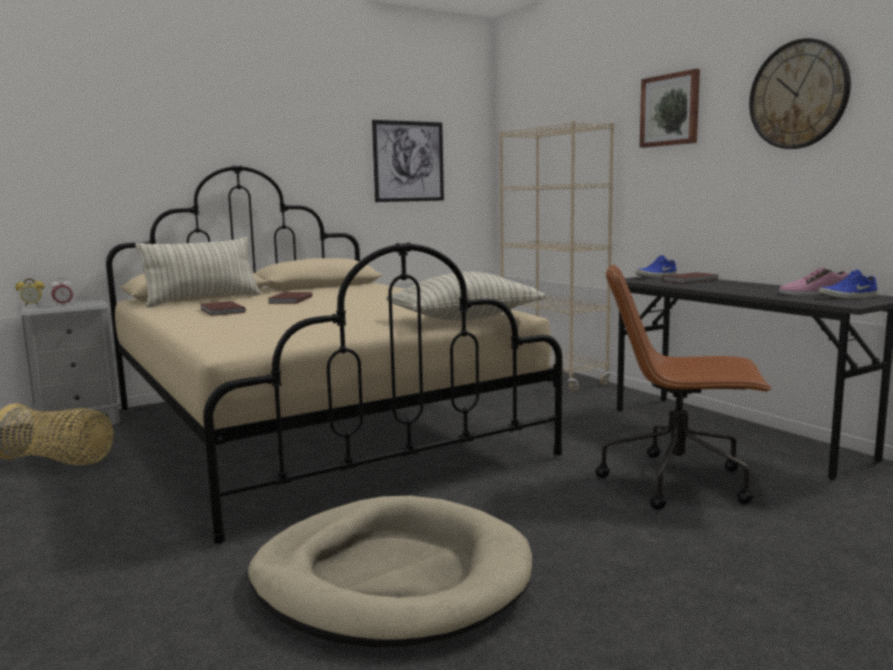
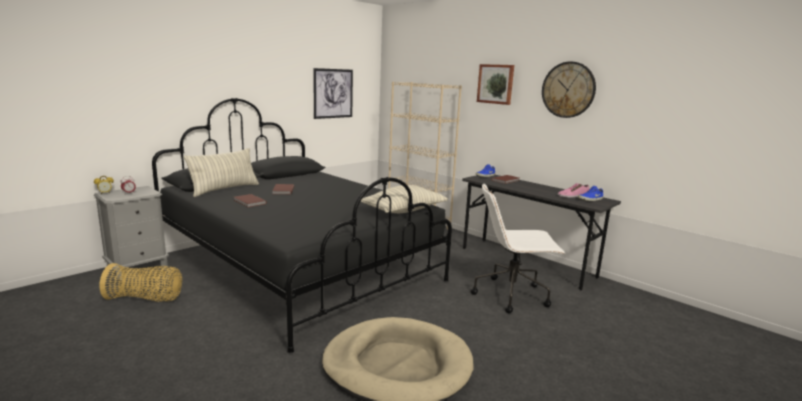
camera: 15 degrees left, 5 degrees up
(315, 430) = (300, 267): beige bed -> black bed
(679, 482) = (512, 295): brown office chair -> white office chair

